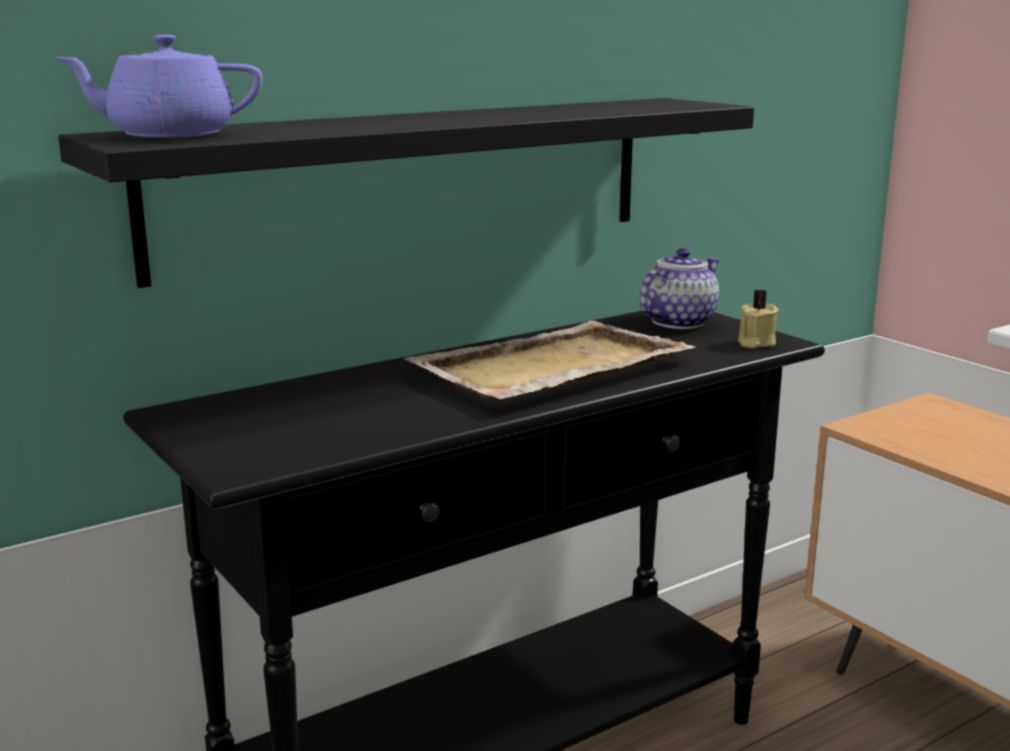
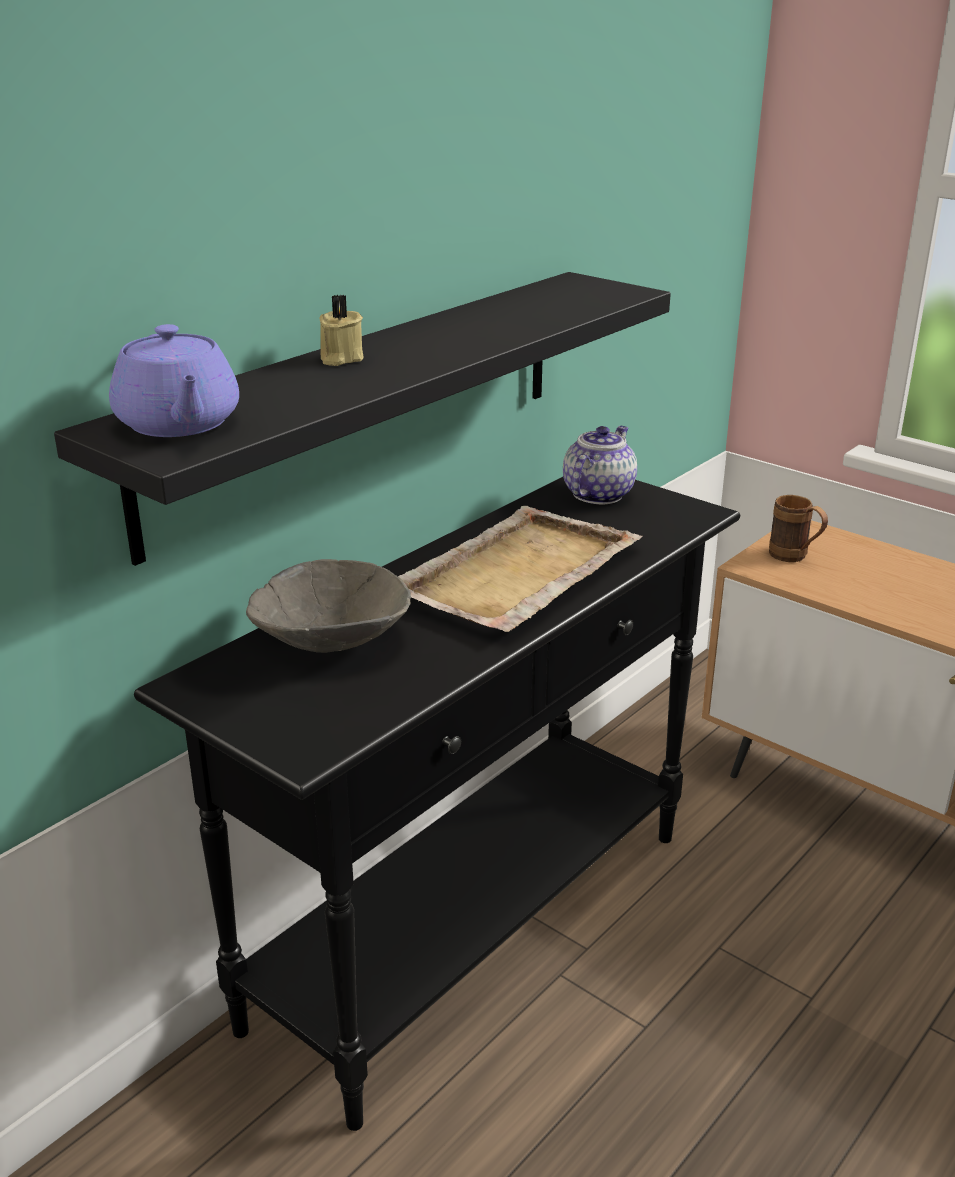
camera: 15 degrees left, 10 degrees up
(168, 134) = (179, 424): purple teapot -> purple teapot turned 90 degrees counterclockwise
(329, 397) = (331, 642): none -> grey bowl
(754, 343) = (680, 516): beige candle -> beige candle (340, 359)
(911, 425) = (794, 557): none -> brown mug

